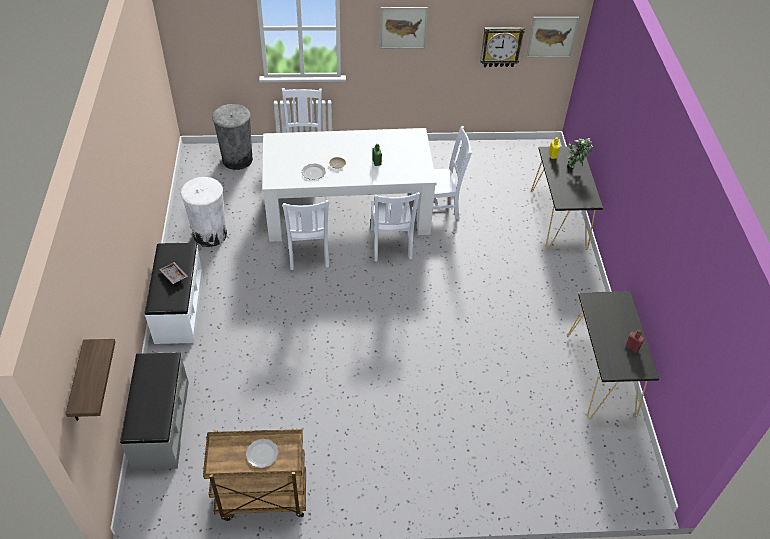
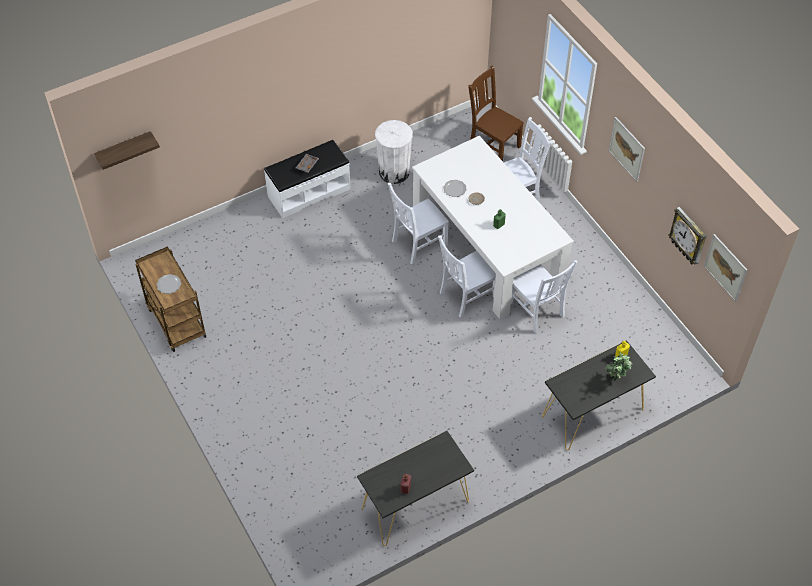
camera: 65 degrees right, 5 degrees up
(160, 424) = (202, 236): grey bench -> none
(237, 159) = (493, 145): grey trash can -> brown chair

